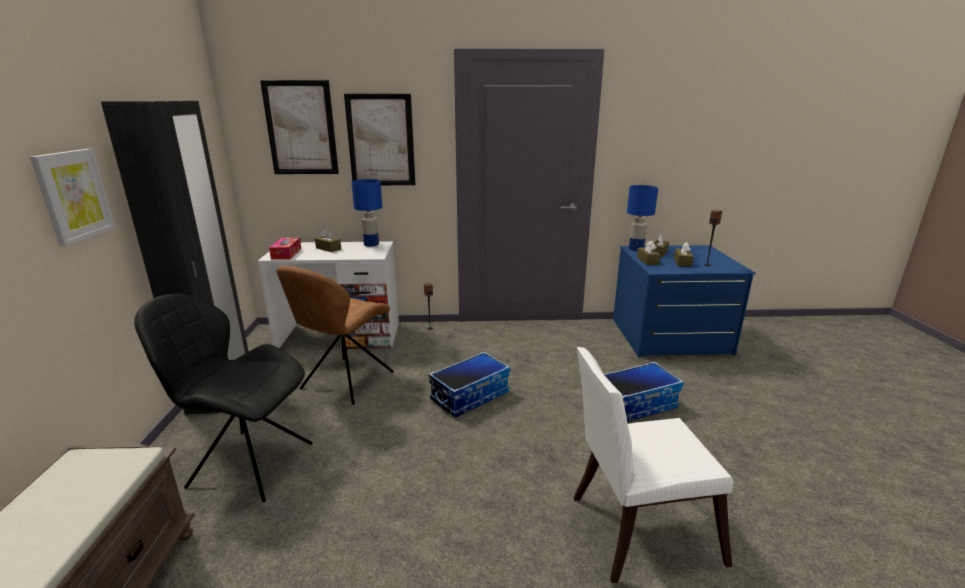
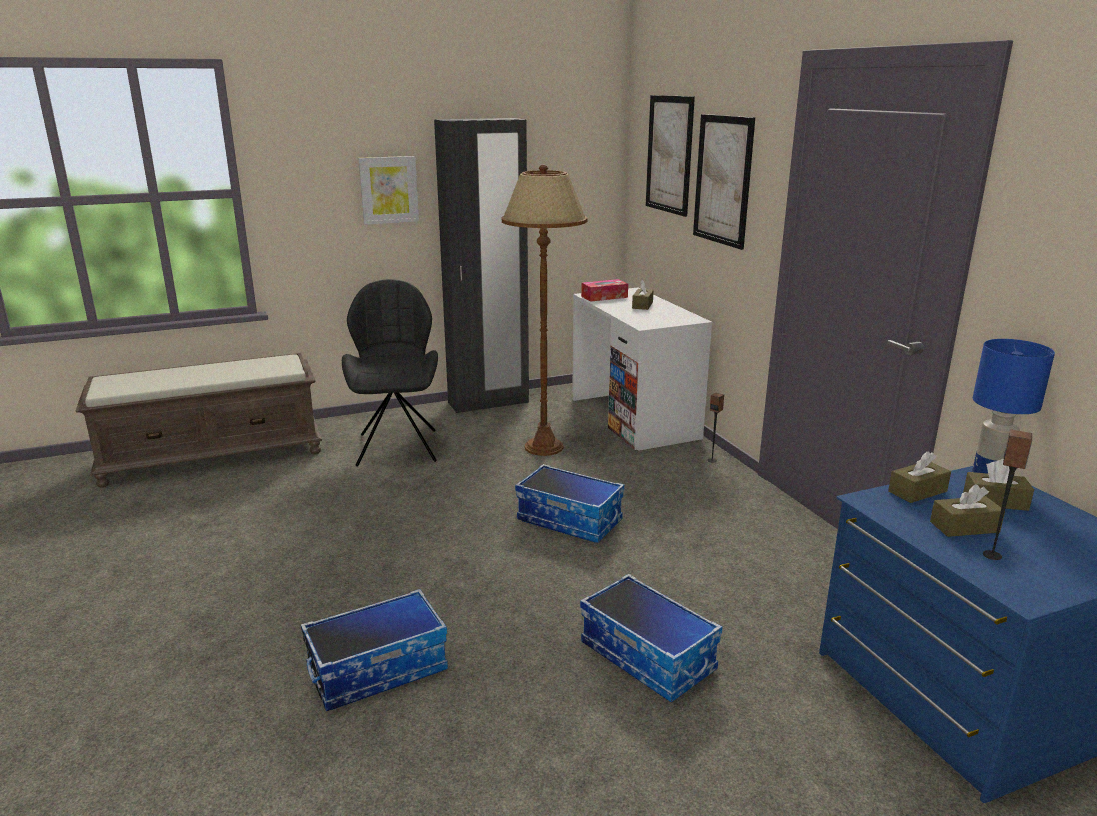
camera: 70 degrees right, 0 degrees up
(345, 382) = (544, 447): brown chair -> brown floor lamp
(371, 244) = (683, 316): blue table lamp -> none
(635, 529) = (378, 669): white chair -> storage box

